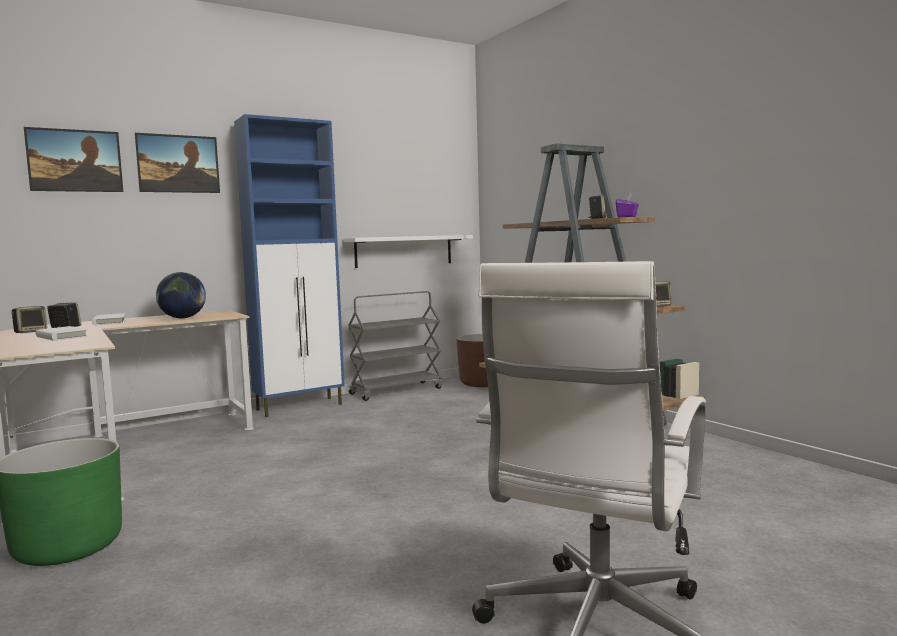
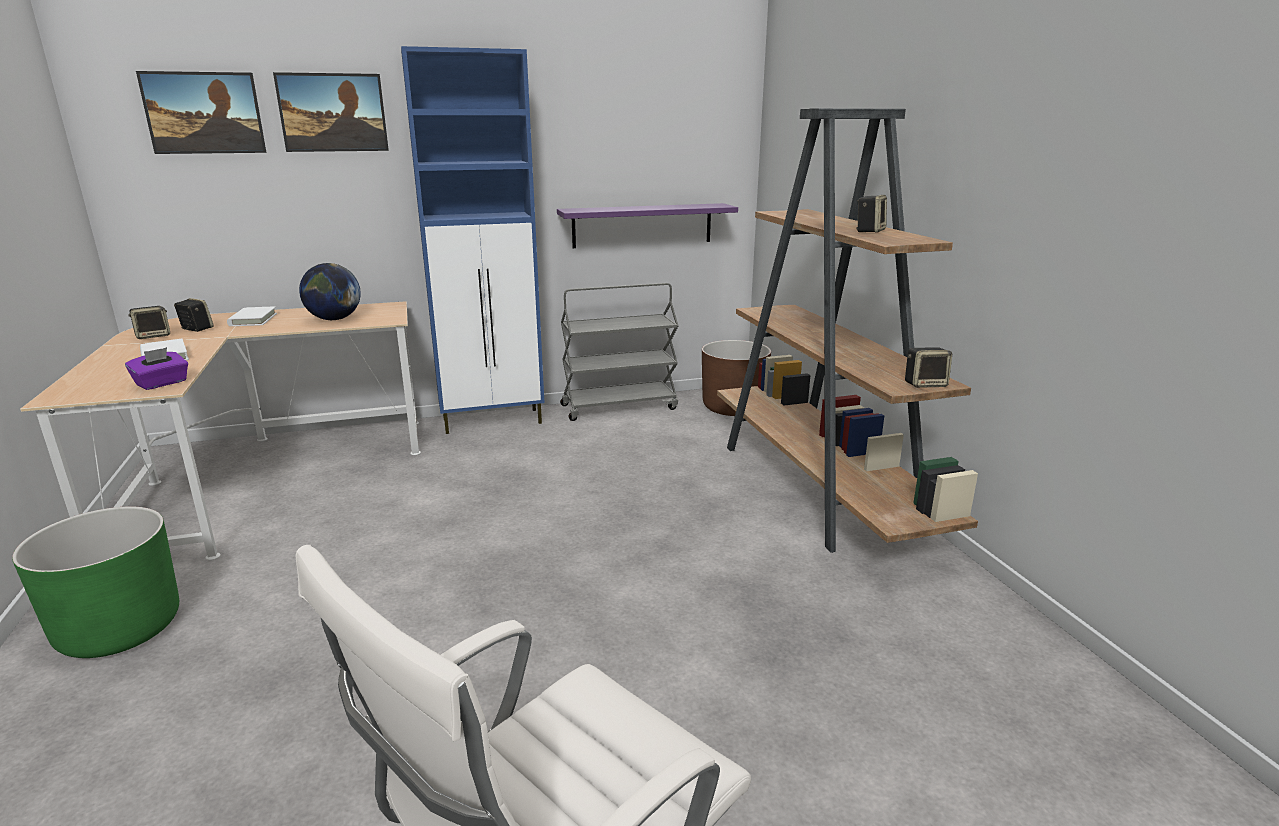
camera: 15 degrees right, 15 degrees up
(404, 251) = (642, 225): white shelf -> purple shelf
(627, 217) = (909, 238): purple tissue box -> purple tissue box (162, 383)

